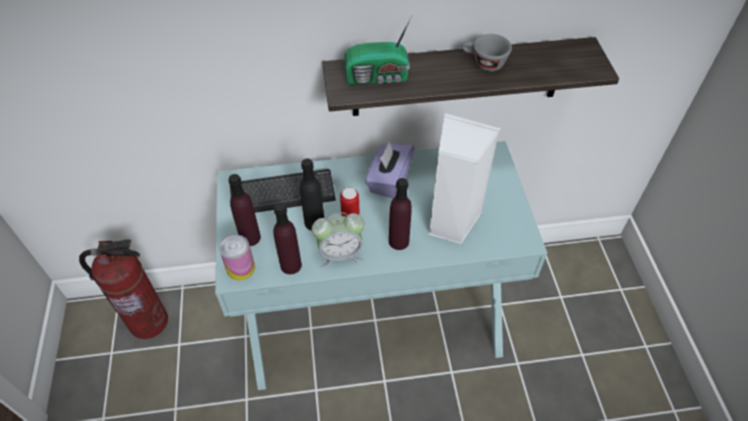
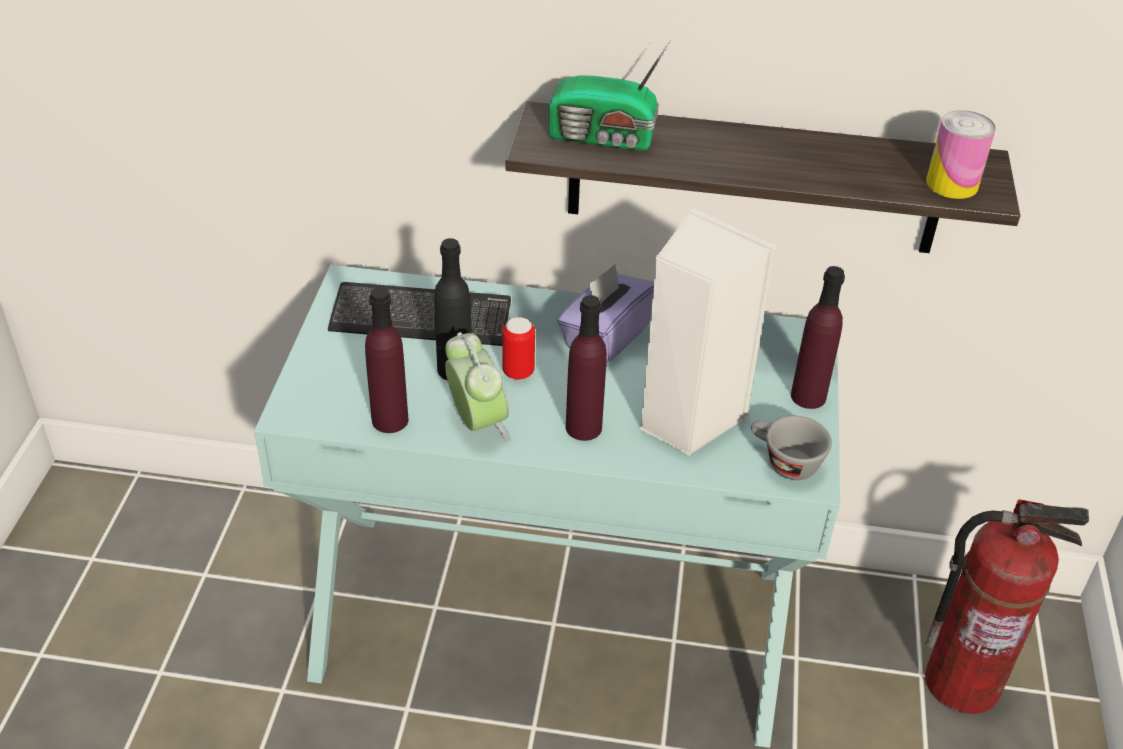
camera: 15 degrees right, 10 degrees down
(148, 322) = (169, 527): fire extinguisher -> fire extinguisher (962, 683)
(240, 268) = (308, 405): can -> can (952, 184)
(250, 237) = (342, 367): purple bottle -> purple bottle (808, 396)
(340, 254) = (477, 423): alarm clock -> alarm clock turned 120 degrees counterclockwise
(483, 63) = (789, 151): grey cup -> grey cup (784, 462)

